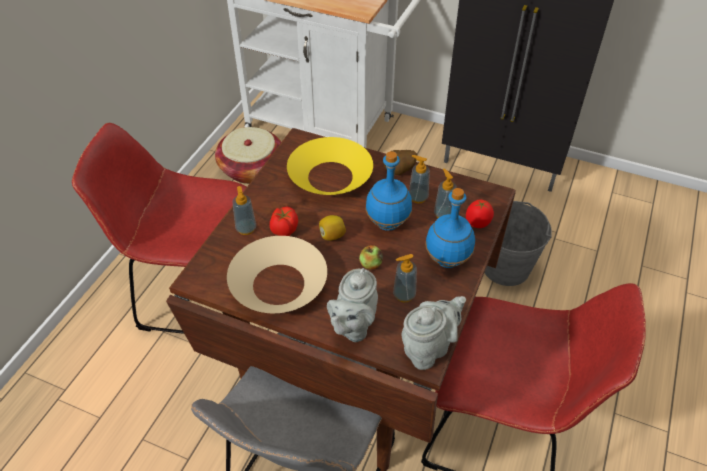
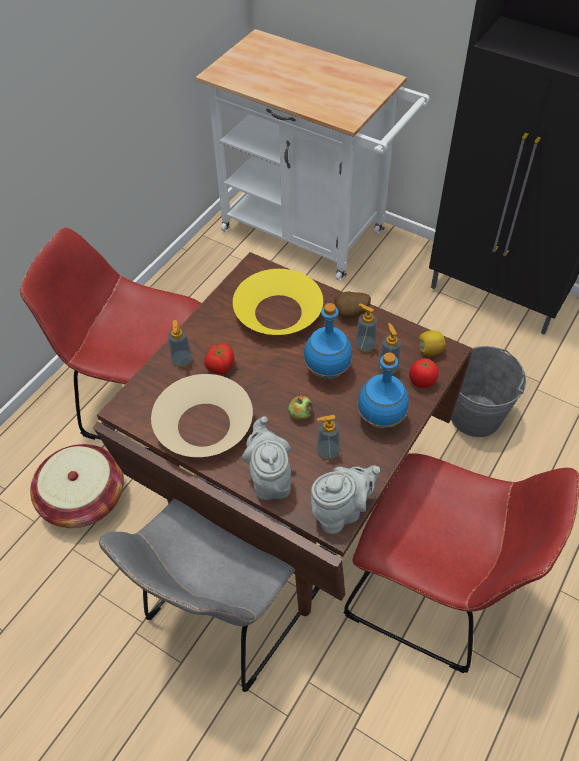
camera: 10 degrees right, 5 degrees up
(252, 168) = (222, 274): basket -> basket (84, 498)
(332, 236) = (267, 378): lemon -> lemon (430, 350)
(353, 326) = (269, 478): grey teapot -> grey teapot turned 135 degrees clockwise

